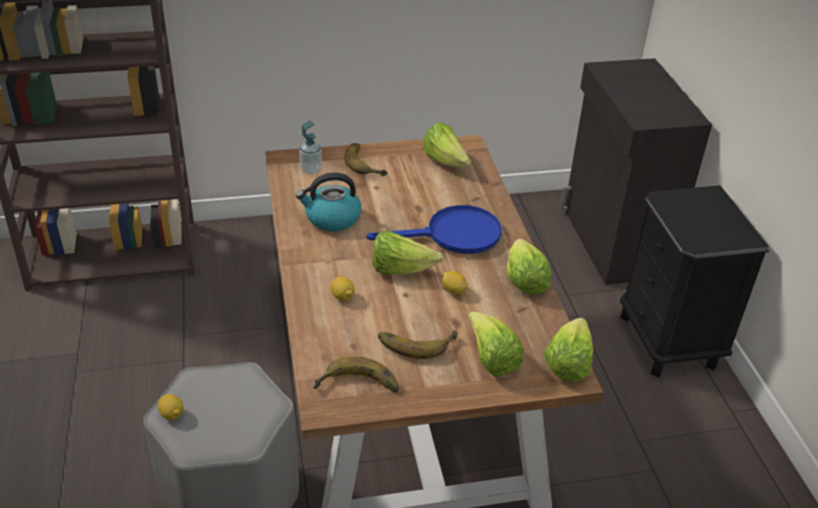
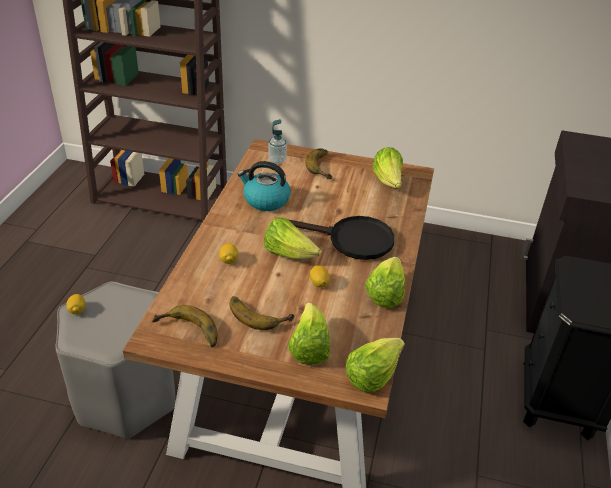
camera: 25 degrees right, 0 degrees up
(453, 235) = (351, 240): blue frying pan -> black frying pan

